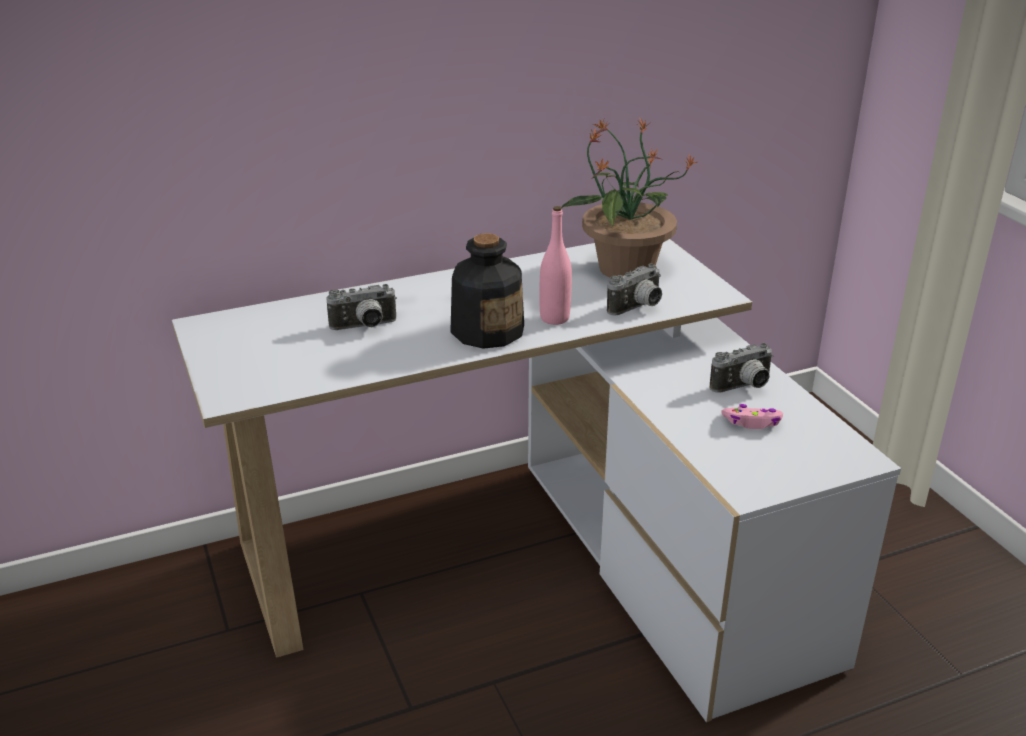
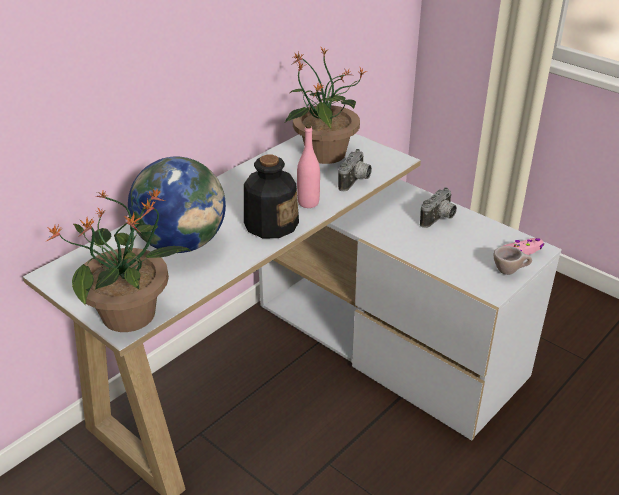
camera: 25 degrees left, 5 degrees up
(246, 385) = (131, 314): none -> potted plant
(365, 327) = (181, 243): camera -> globe
(752, 422) = (461, 242): pink game controller -> pink game controller (523, 250)
(794, 475) = (509, 271): none -> beige cup

